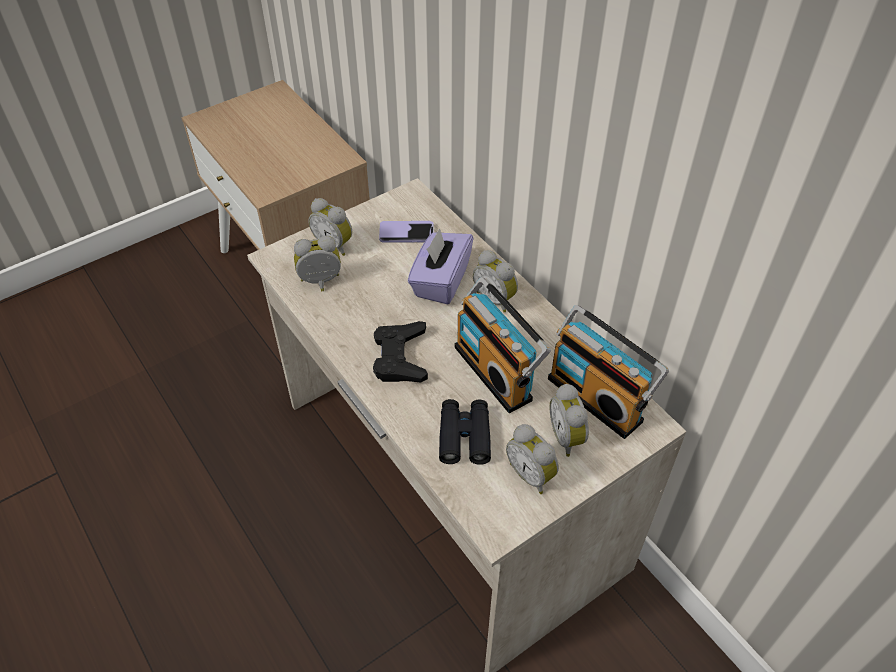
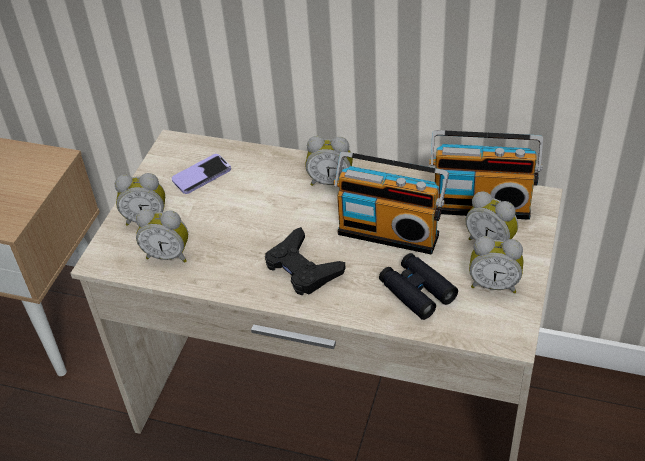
camera: 35 degrees left, 5 degrees down
(321, 283) = (168, 254): alarm clock -> alarm clock turned 120 degrees counterclockwise
(440, 281) = (272, 194): purple tissue box -> none

